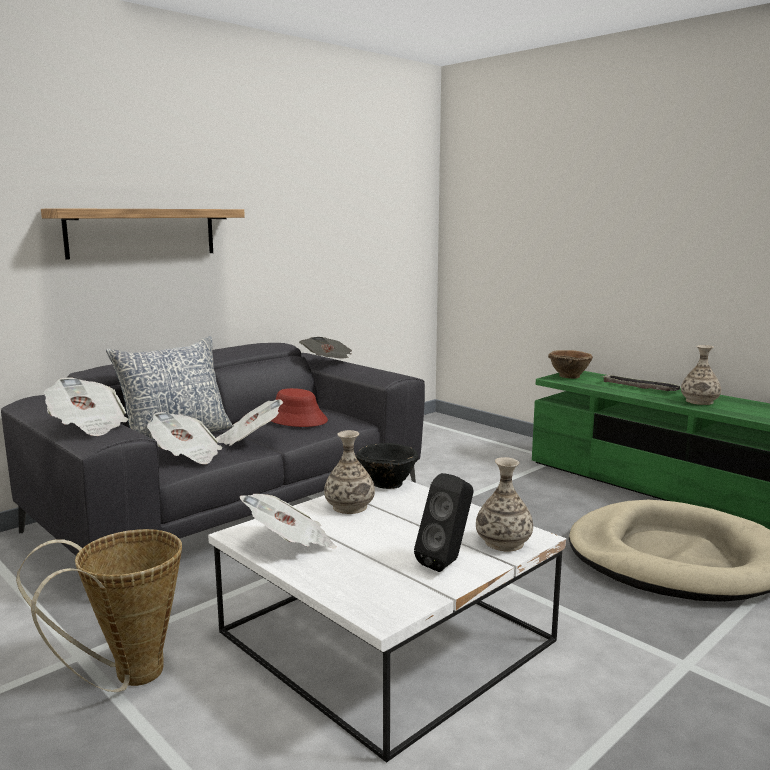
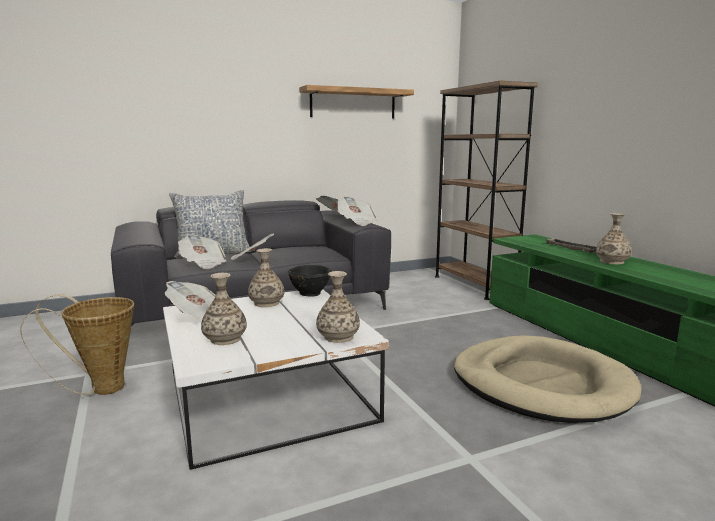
camera: 20 degrees right, 0 degrees up
(88, 426) = (135, 236): newspaper -> newspaper (356, 222)
(142, 232) = (214, 121): shelf -> shelf (353, 103)
(296, 419) = (296, 250): red hat -> none
(368, 570) = (225, 339): none -> vase
(447, 563) = (281, 342): black speaker -> none
(490, 437) = (474, 285): none -> brown bookcase
(569, 376) = (523, 238): brown bowl -> none

